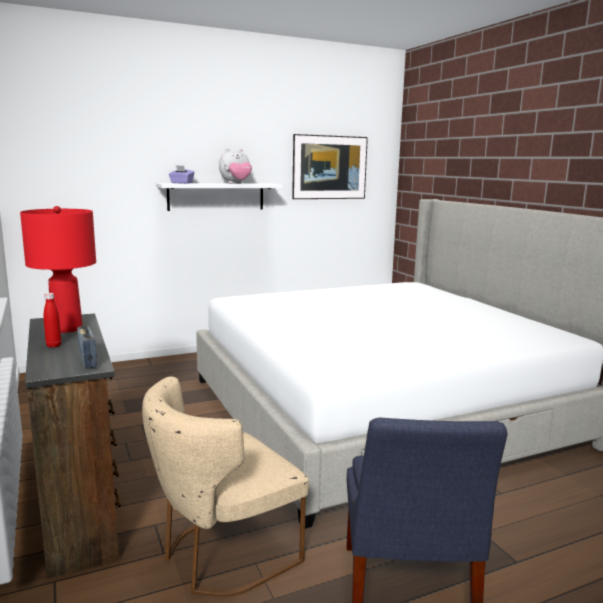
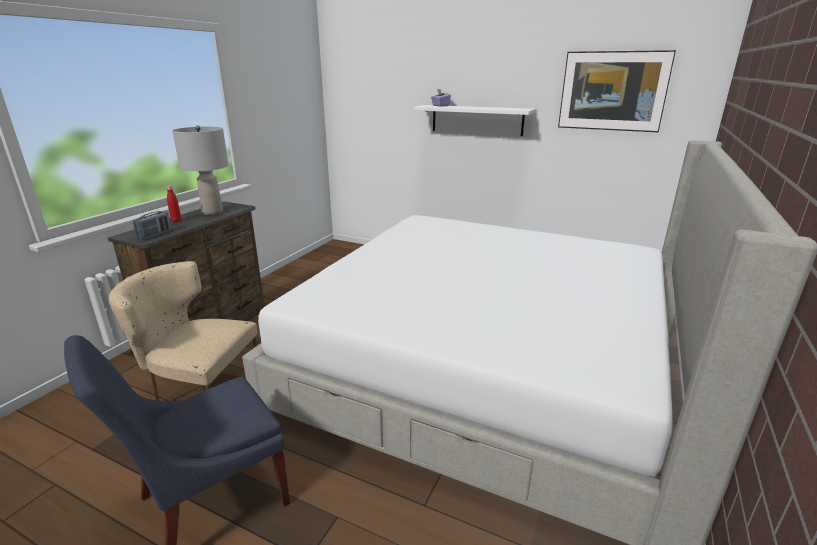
camera: 50 degrees right, 10 degrees up
(66, 329) = (212, 212): red table lamp -> grey table lamp
(236, 183) = (487, 108): plush toy -> none

